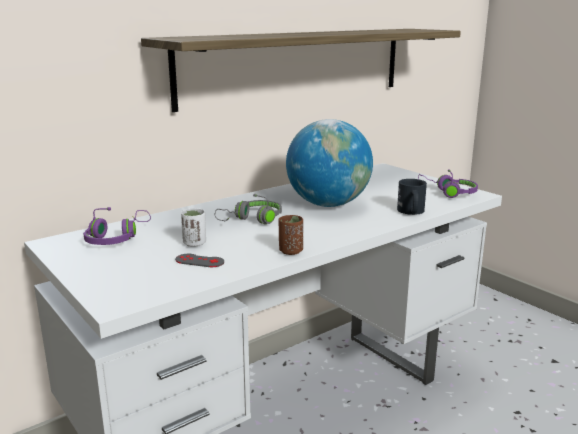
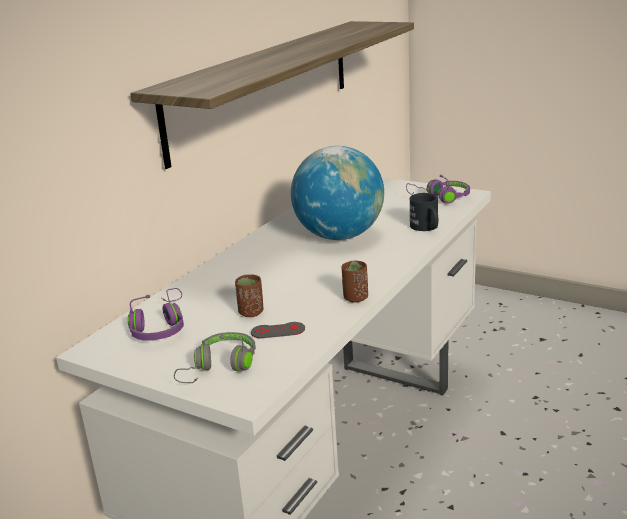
camera: 20 degrees left, 5 degrees up
(194, 243) = (251, 312): white cup -> brown cup
(252, 220) = (282, 271): grey headphones -> grey headphones (220, 367)

